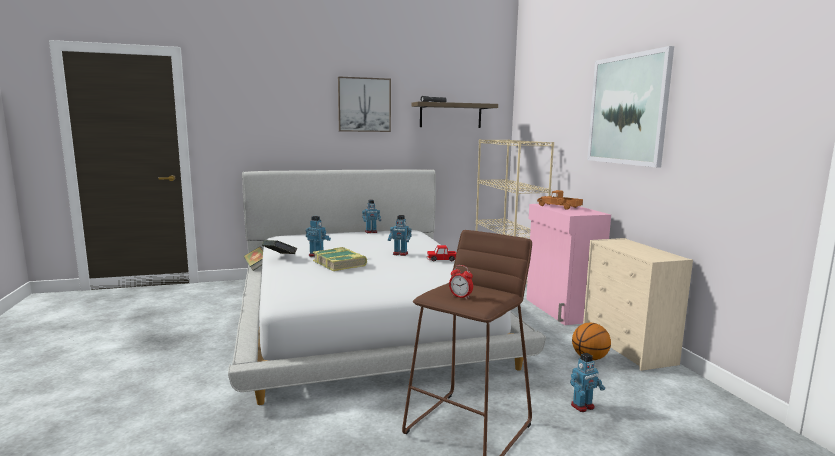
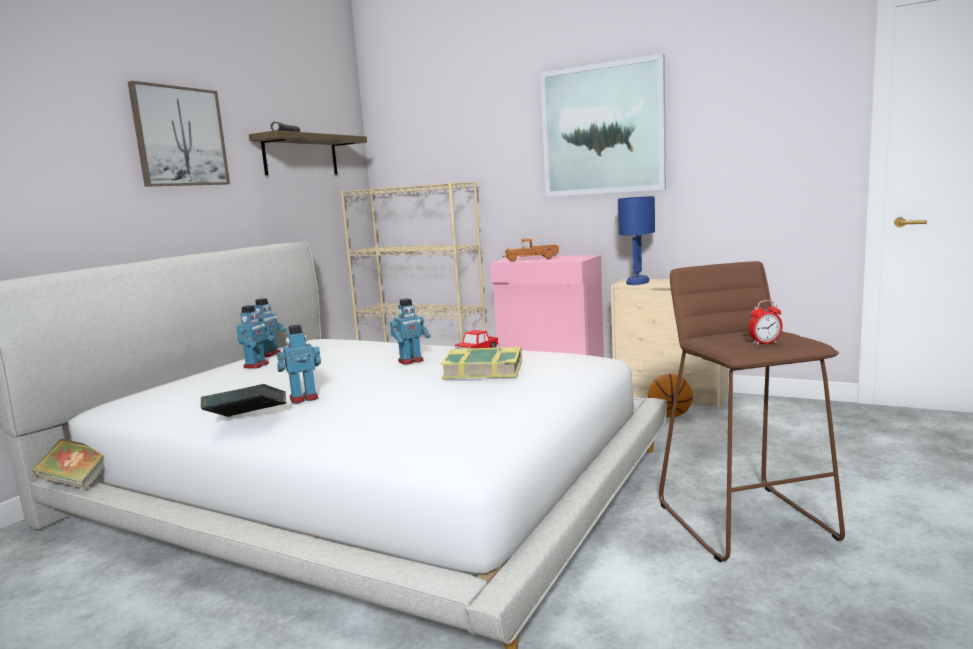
camera: 45 degrees left, 0 degrees up
(340, 263) = (378, 394): book -> book (483, 370)
(583, 406) = (758, 453): toy robot -> toy robot (257, 365)
(617, 243) = (637, 282): none -> blue table lamp

